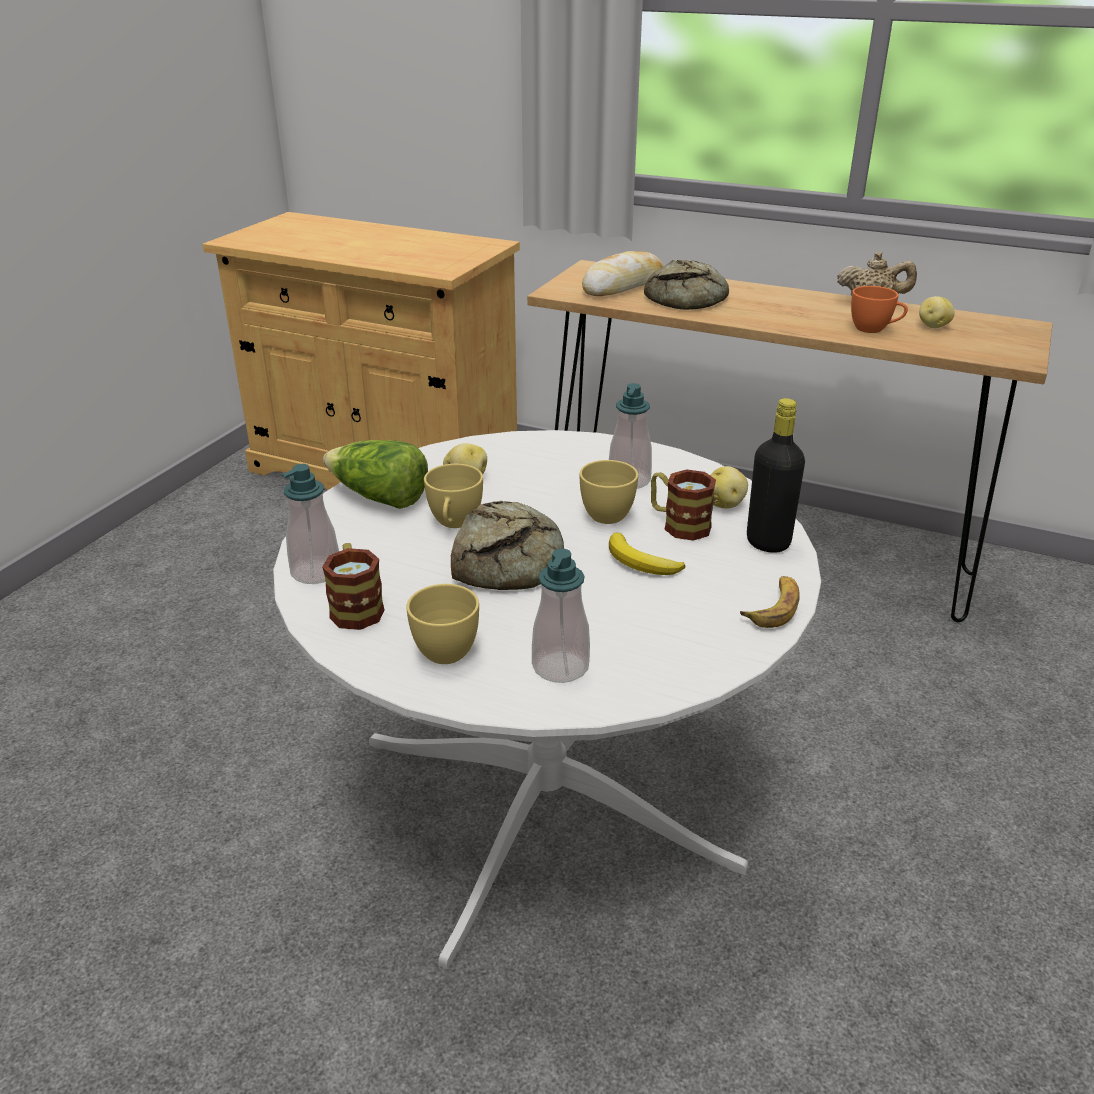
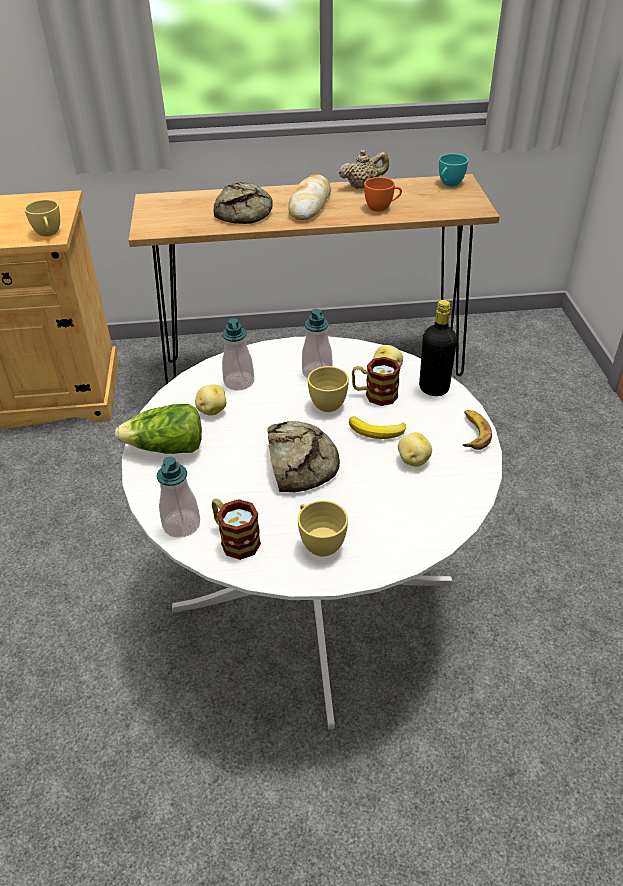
camera: 30 degrees left, 10 degrees up
(454, 524) = (238, 449): yellow cup -> yellow cup (48, 234)
(560, 666) = (396, 525): soap dispenser -> soap dispenser (239, 382)
(624, 286) = (190, 212): bread -> bread (310, 205)
(932, 326) = (412, 195): potato -> potato (413, 460)
(1002, 326) = (449, 184): none -> turquoise cup

